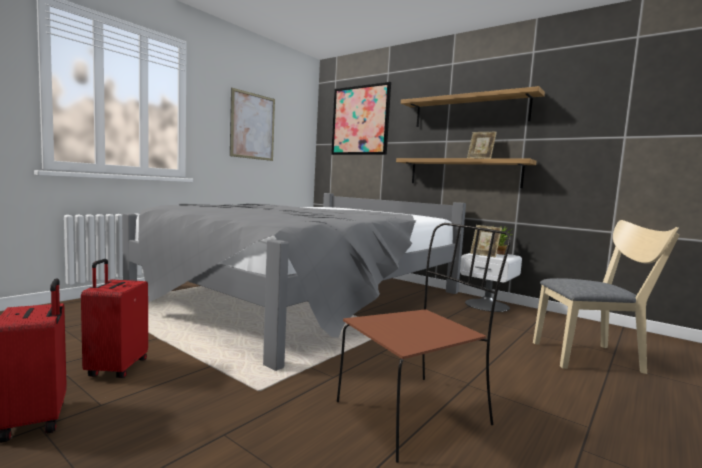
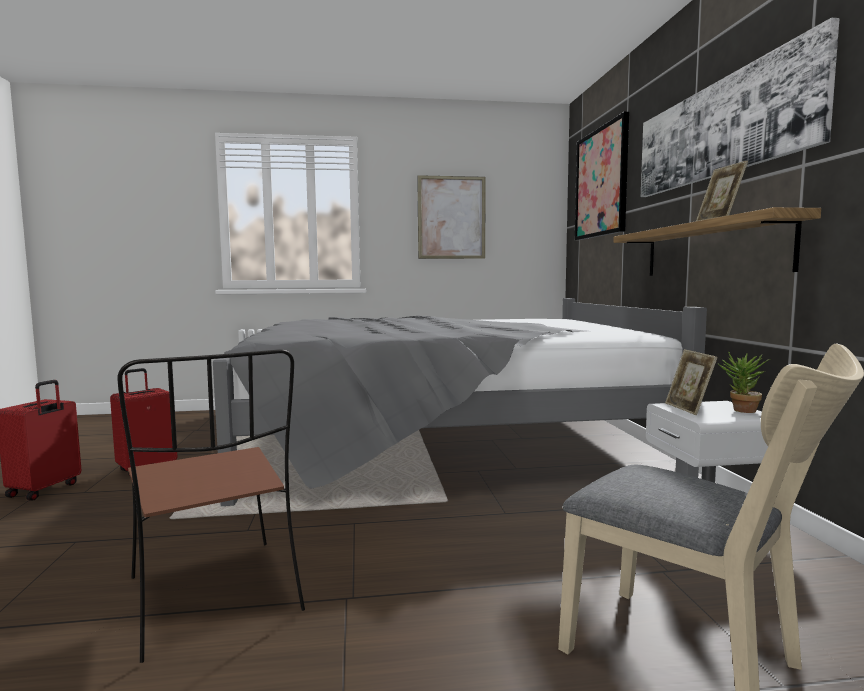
camera: 45 degrees right, 0 degrees up
(415, 412) = (215, 596): brown chair -> brown chair turned 45 degrees clockwise
(470, 111) = (718, 130): shelf -> picture

